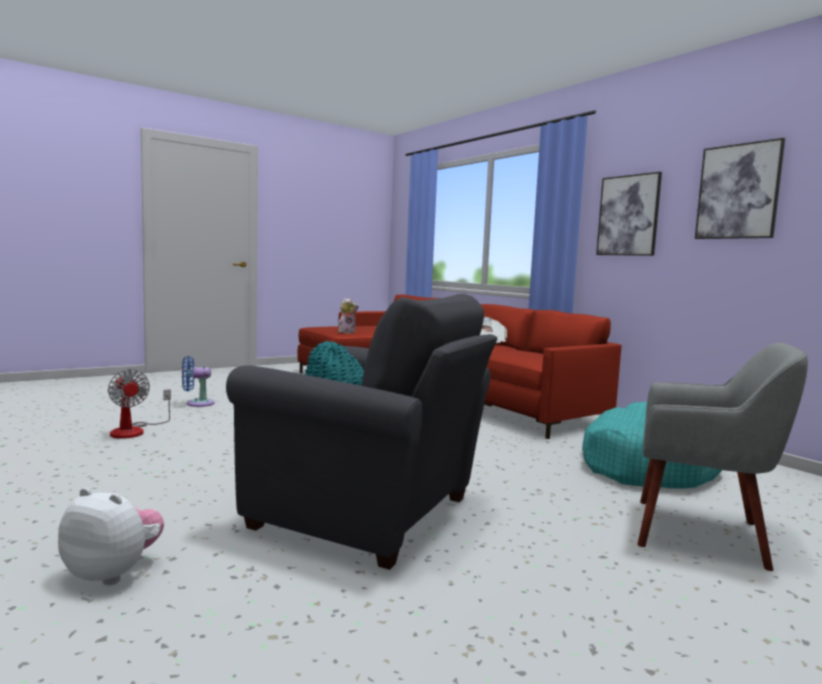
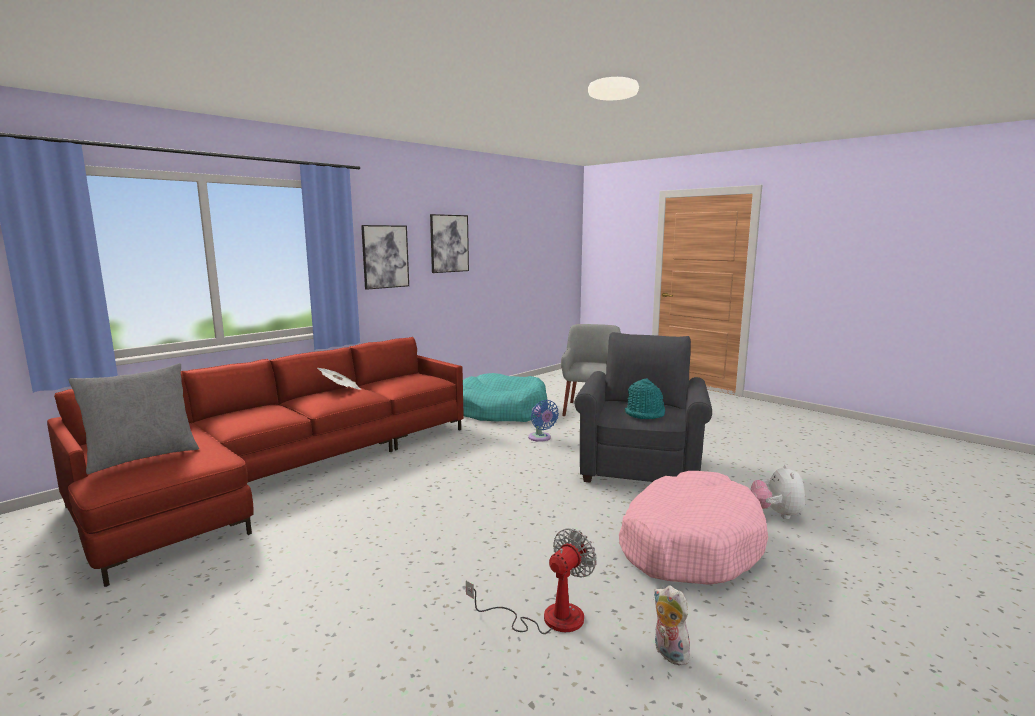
camera: 100 degrees left, 5 degrees up
(142, 491) = (689, 544): none -> pink dog bed
(197, 403) = (383, 620): blue fan -> blue fan (540, 438)
(347, 332) = (210, 456): plush toy -> plush toy (668, 653)
(355, 327) = (143, 457): none -> grey pillow

